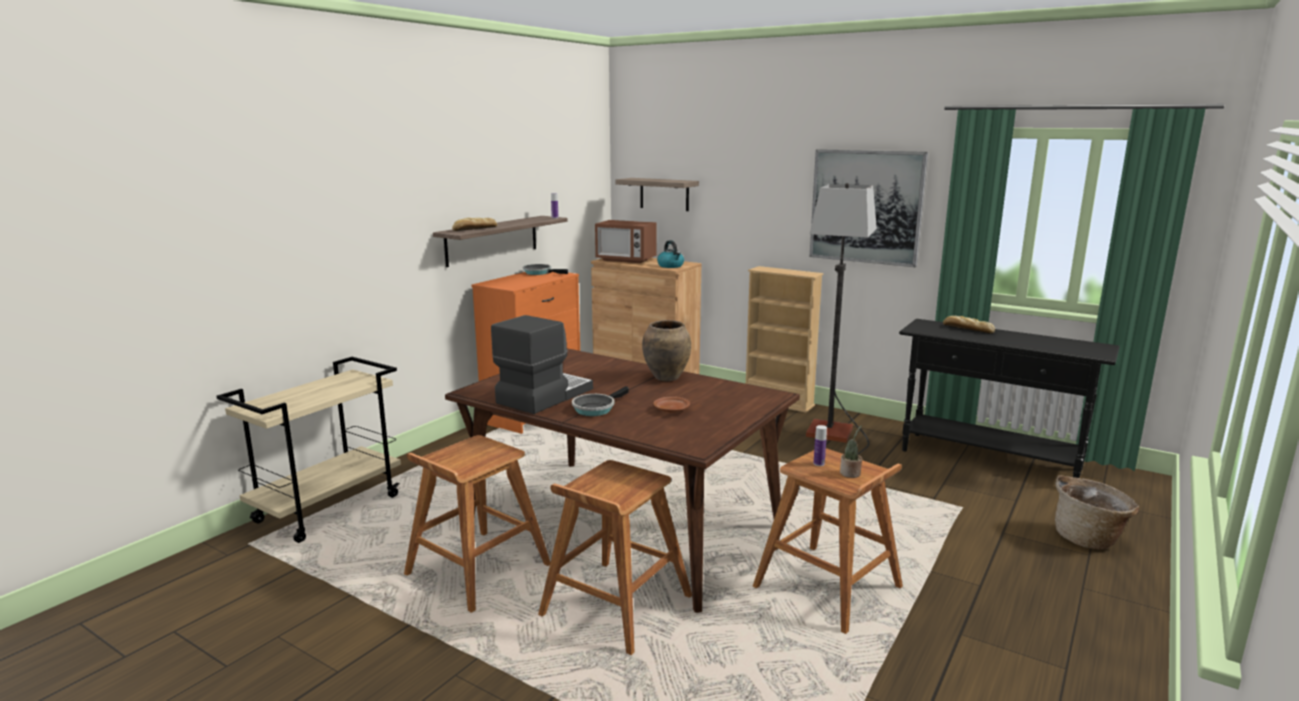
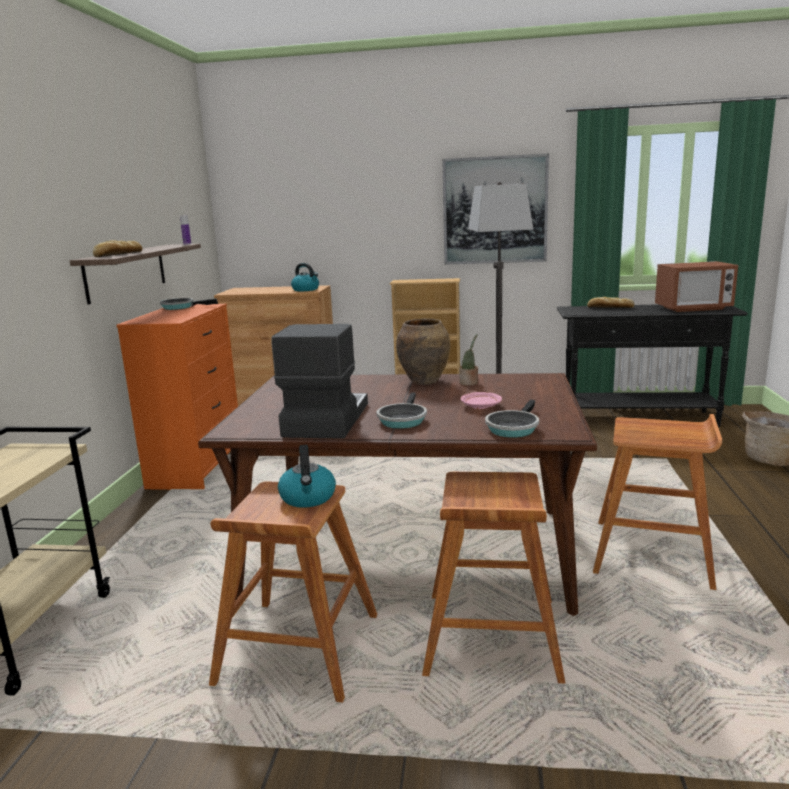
camera: 25 degrees left, 0 degrees up
(490, 454) = (308, 498): none -> kettle
(626, 260) = (250, 290): microwave -> microwave (693, 308)
(663, 434) = (513, 428): none -> frying pan
(664, 194) = (279, 219): shelf -> none
(671, 410) = (480, 406): brown plate -> pink plate
(819, 463) = (639, 430): bottle -> none
(851, 474) = (678, 432): potted plant -> potted plant (469, 383)

